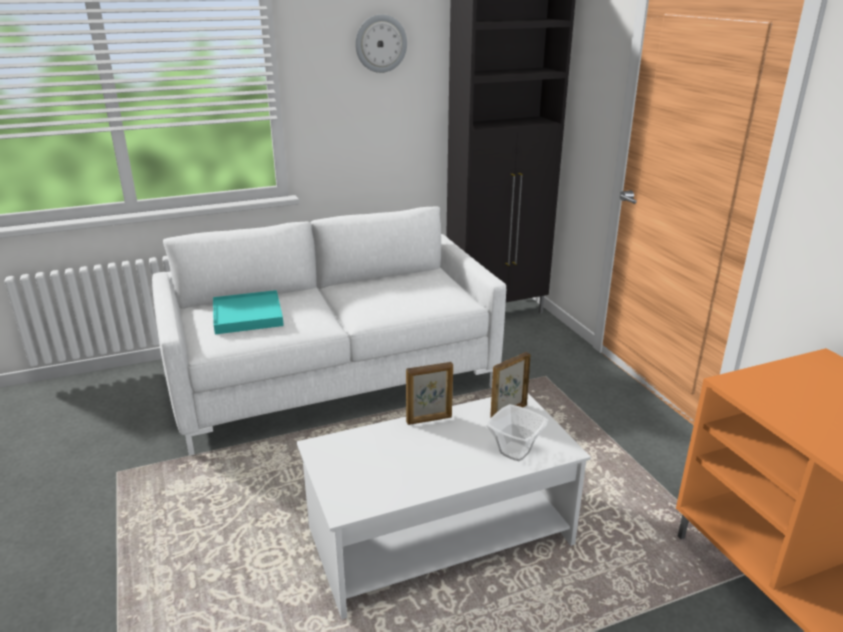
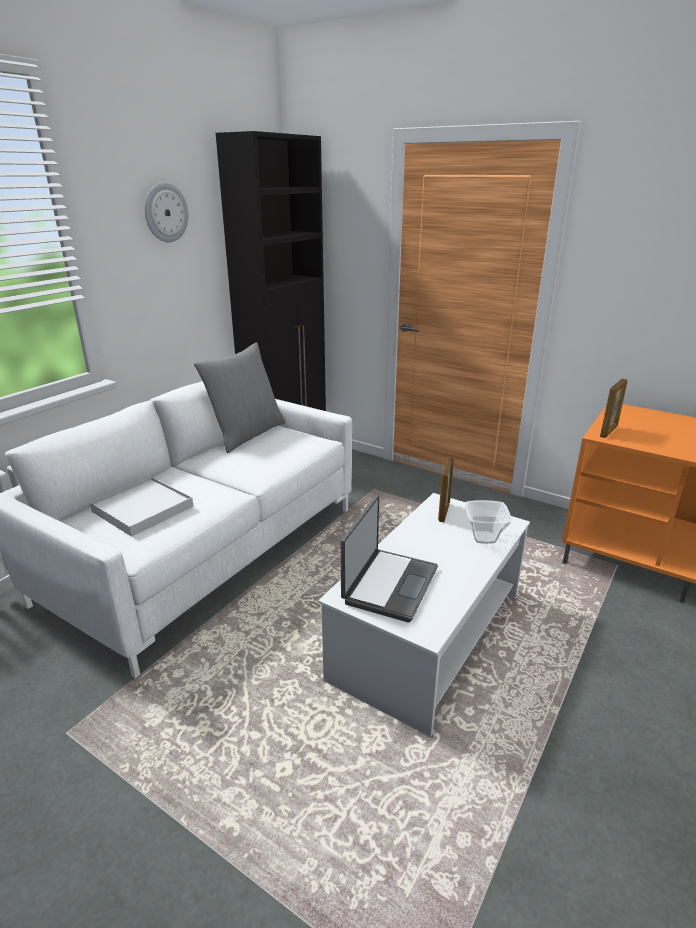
camera: 35 degrees left, 0 degrees up
(248, 315) = (143, 509): turquoise tray -> white tray
(367, 454) = (389, 584): none -> laptop
(404, 276) = (246, 434): none -> grey pillow
(429, 420) = (399, 539): picture frame -> picture frame (609, 431)

